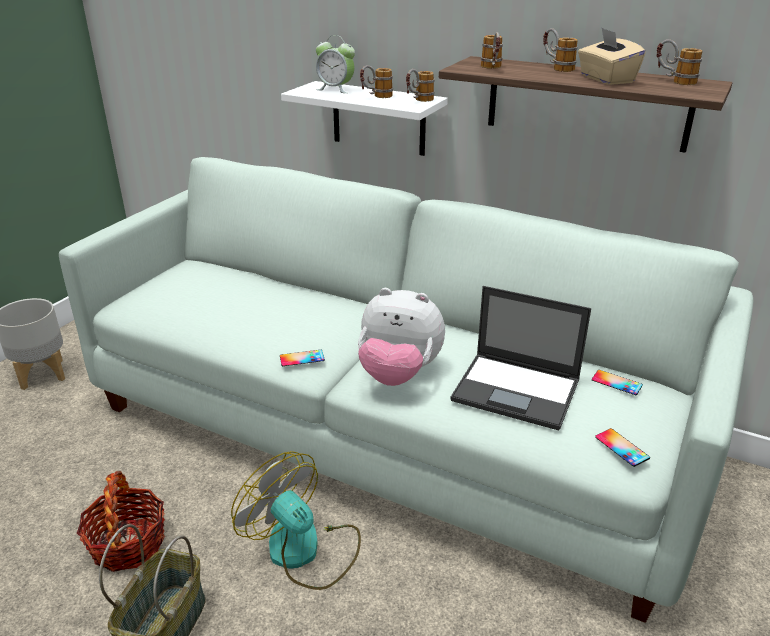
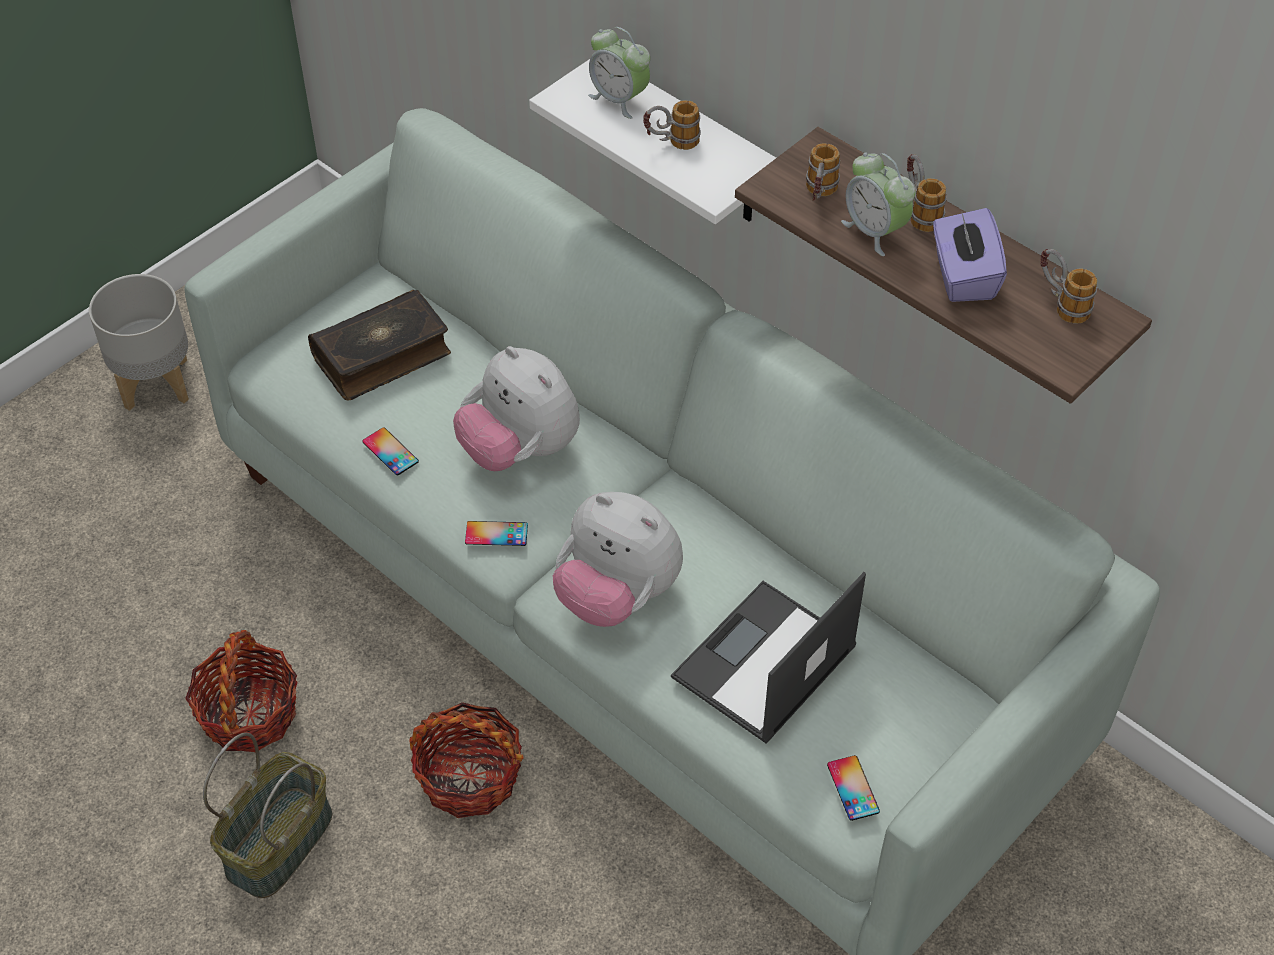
camera: 15 degrees right, 20 degrees up
(199, 288) = (382, 356): none -> book
(303, 316) = (520, 449): none -> plush toy
(304, 551) = (469, 777): fan -> basket
(418, 101) = (732, 171): mug -> none
(517, 391) = (763, 664): laptop -> laptop turned 90 degrees clockwise
(537, 73) = (875, 231): none -> alarm clock
(606, 79) = (963, 276): beige tissue box -> purple tissue box
(616, 383) = (910, 679): phone -> phone (390, 451)

